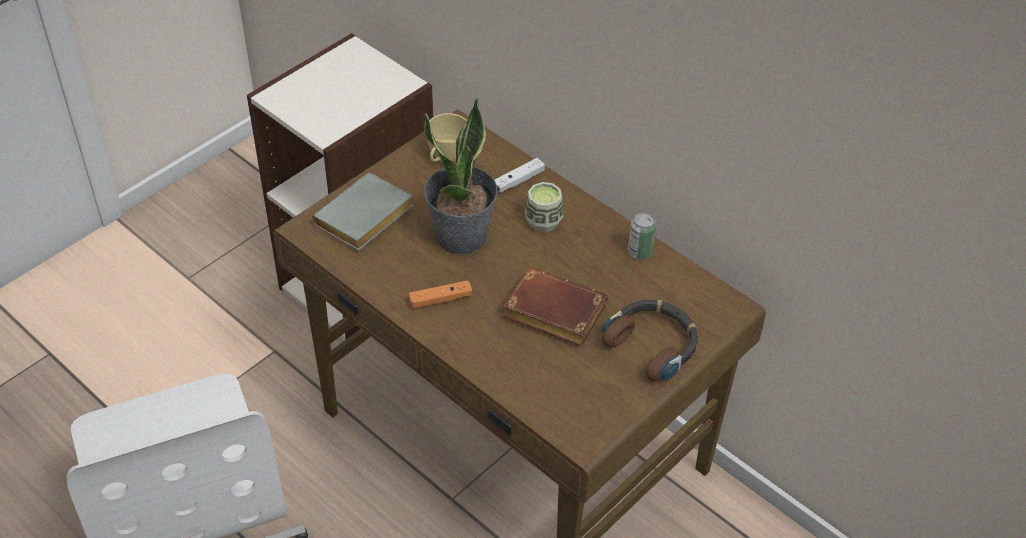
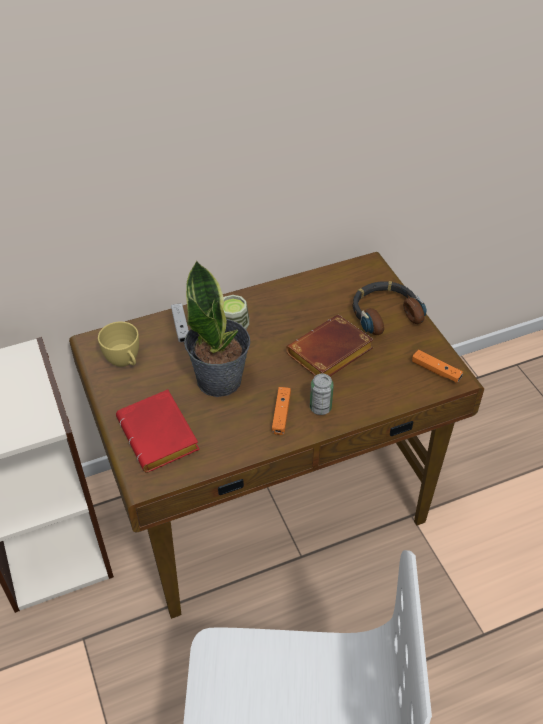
camera: 65 degrees left, 0 degrees up
(364, 220) = (161, 436): grey book -> red book
(584, 417) = (436, 371): none -> orange game controller
(639, 252) = (295, 289): can -> can (320, 408)

